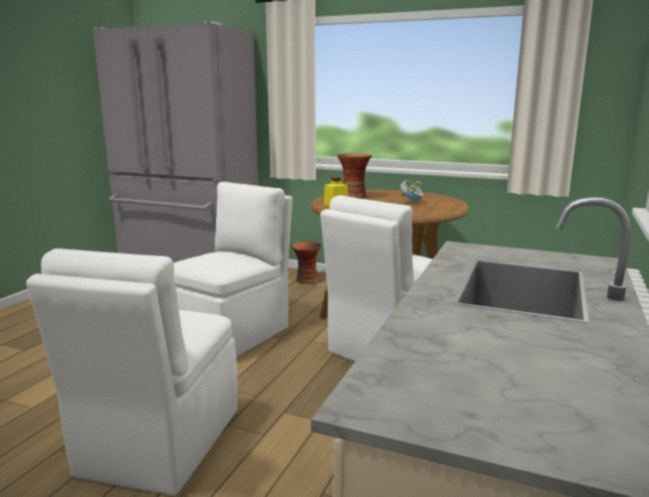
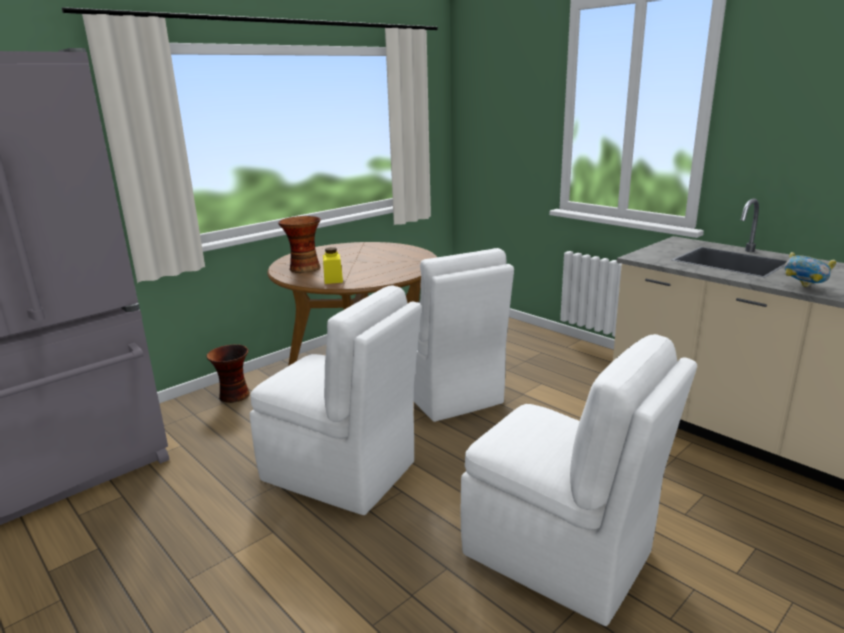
camera: 65 degrees left, 5 degrees up
(232, 335) = (342, 473): white chair -> white chair turned 150 degrees clockwise
(411, 203) = (368, 256): bowl -> bowl (804, 287)

